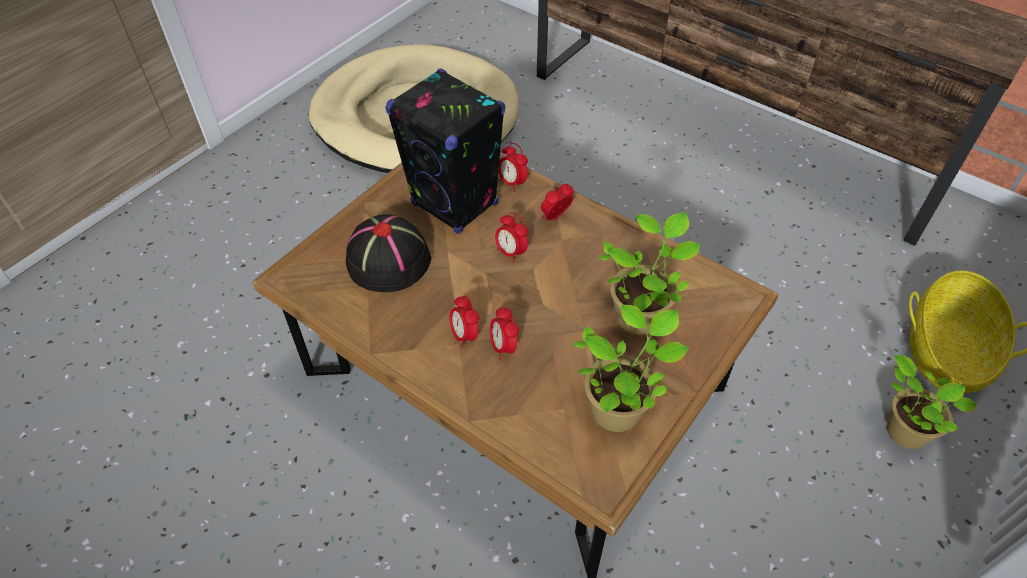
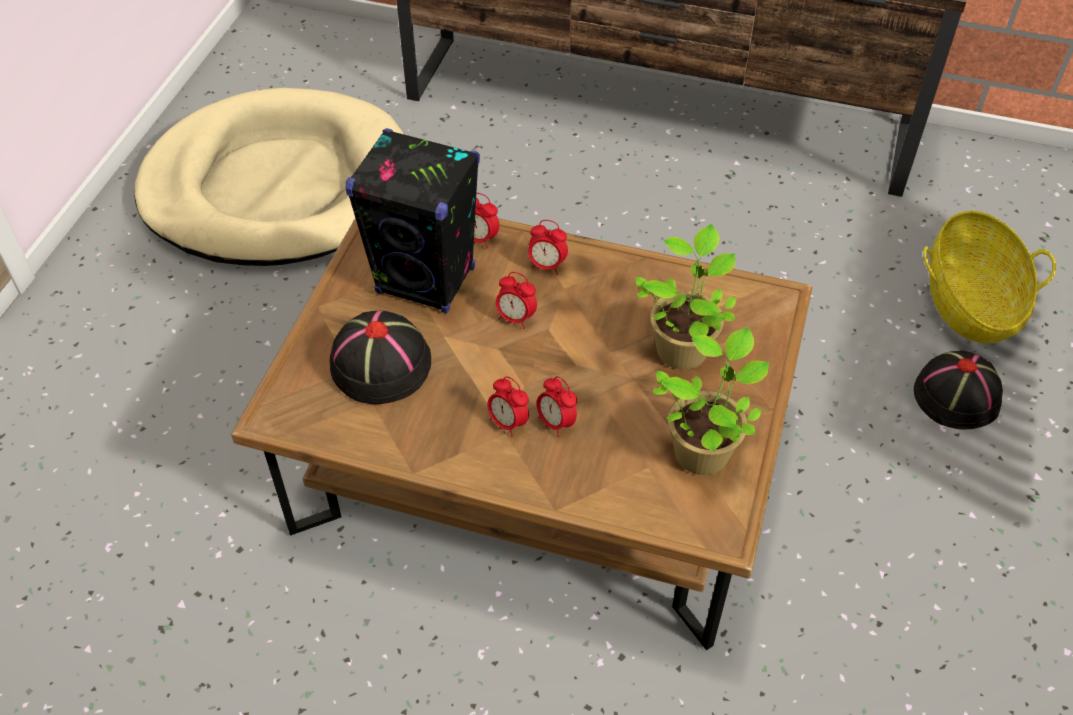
camera: 20 degrees left, 0 degrees up
(556, 217) = (546, 266): alarm clock -> alarm clock turned 105 degrees counterclockwise
(902, 430) = (957, 396): potted plant -> black hat

